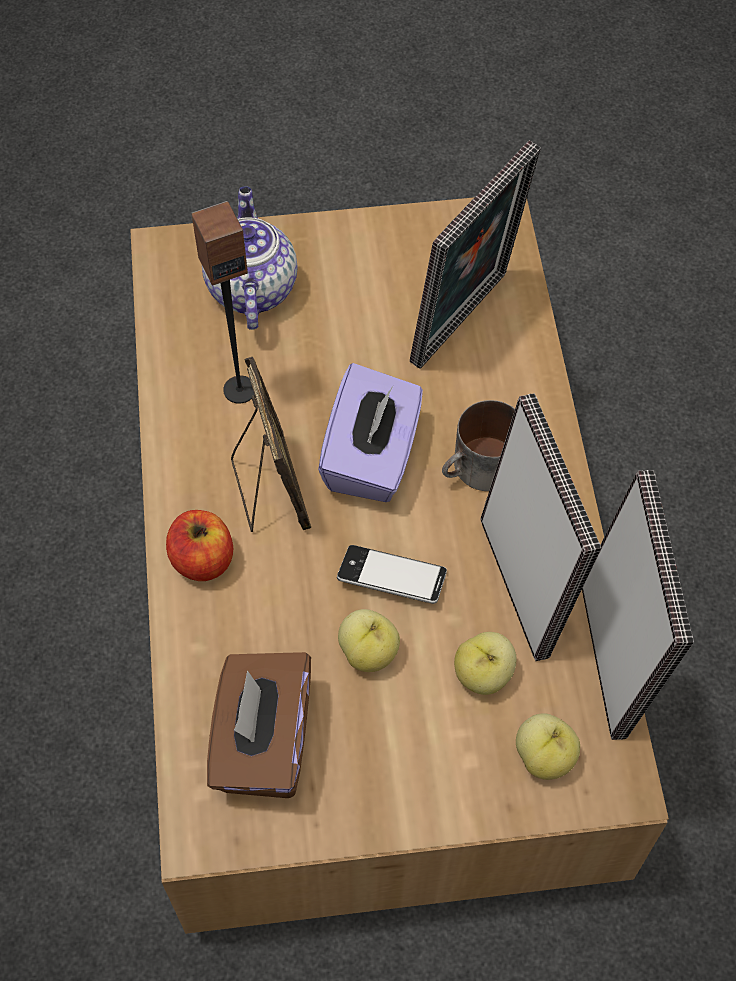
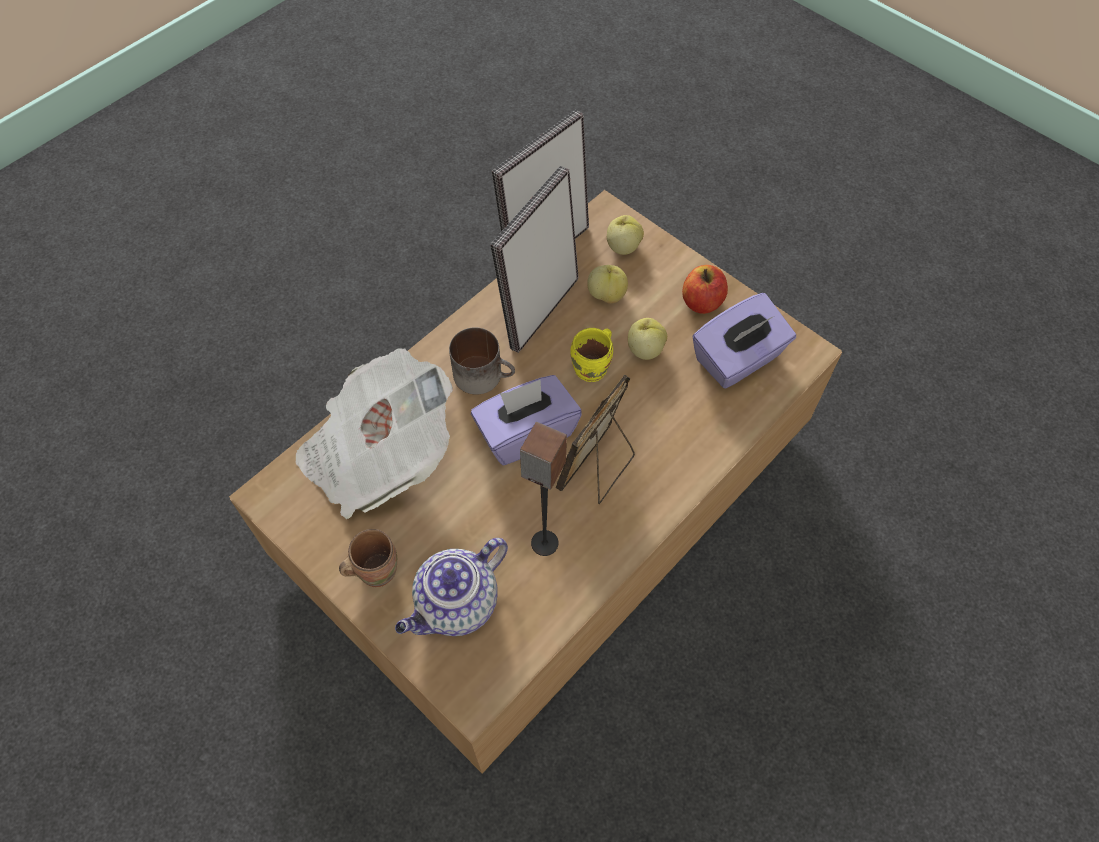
camera: 130 degrees left, 0 degrees up
(202, 560) = (674, 467): apple -> apple (702, 302)
(263, 742) = (738, 359): brown tissue box -> purple tissue box
(344, 252) = (375, 569): none -> brown mug
(392, 578) = (593, 369): phone -> yellow mug
(466, 322) = (378, 453): picture frame -> newspaper

